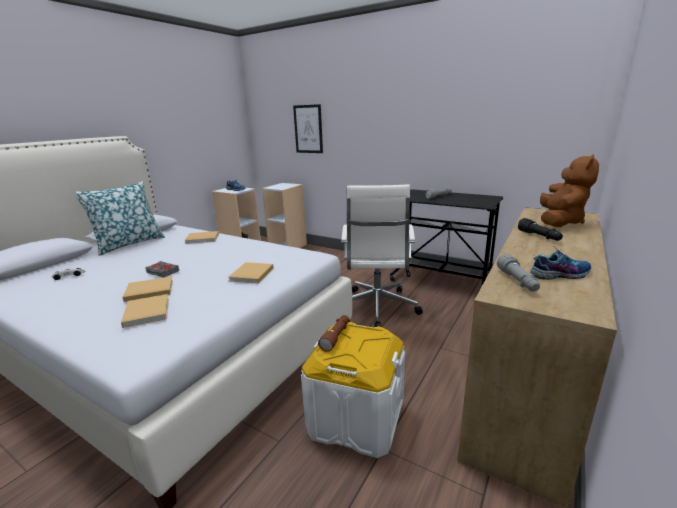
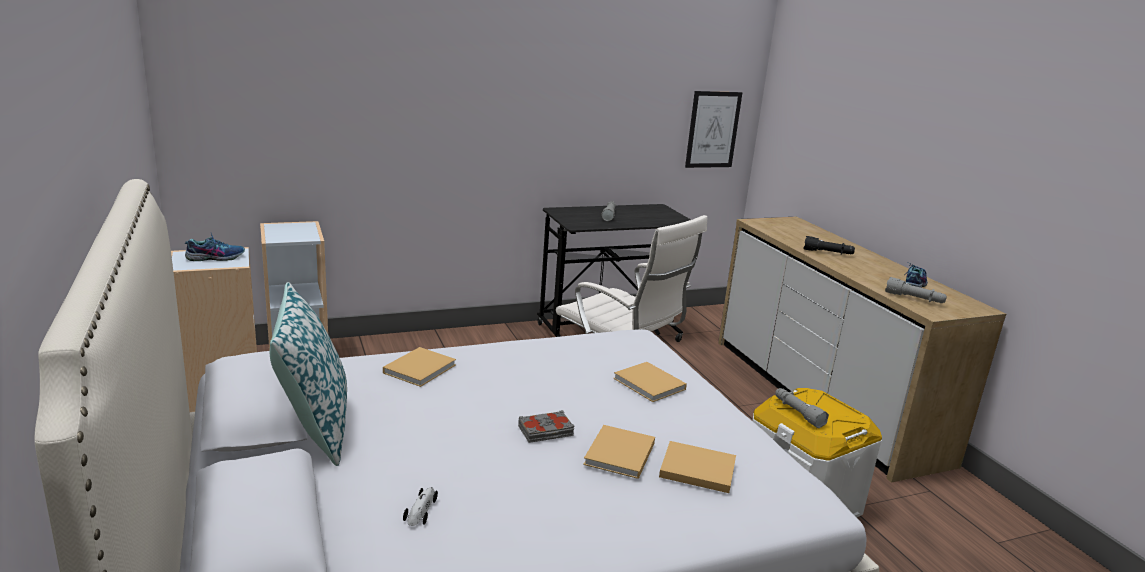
camera: 55 degrees left, 0 degrees up
(308, 129) = (336, 112): picture -> picture (713, 129)
(336, 337) = (797, 413): brown flashlight -> grey flashlight
(560, 222) = (800, 232): brown plush toy -> none

